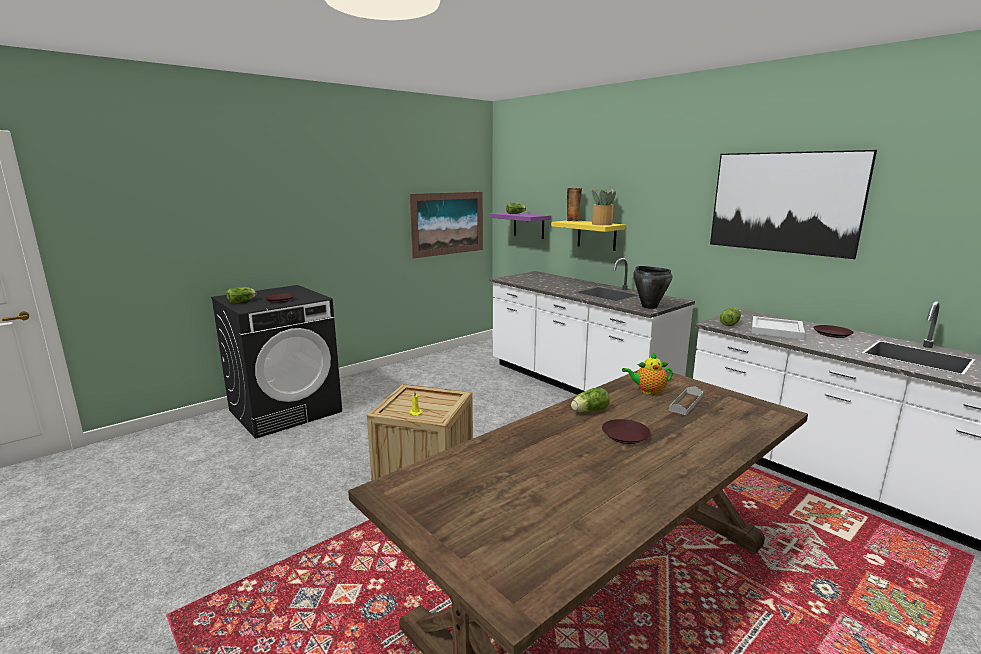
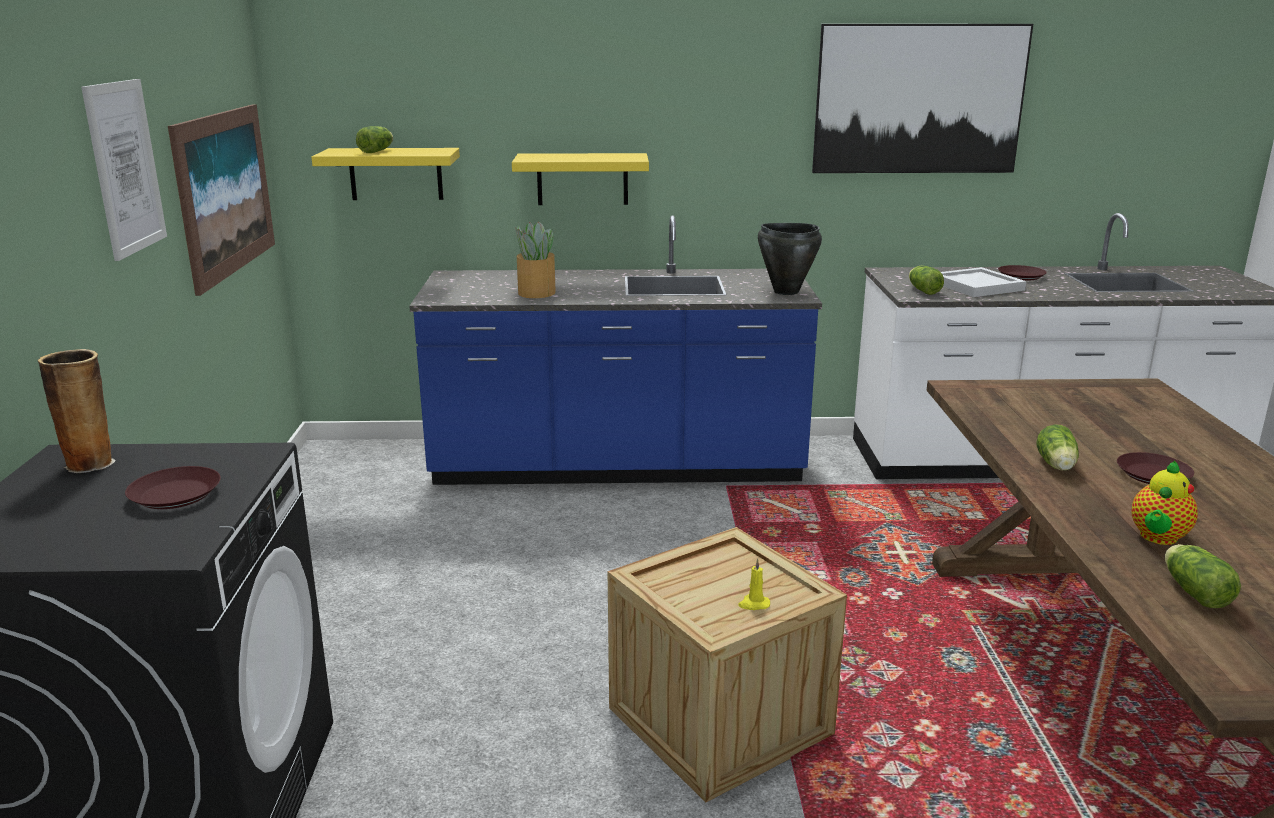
camera: 50 degrees left, 5 degrees up
(242, 301) = (74, 540): lettuce -> lettuce (1193, 591)
(375, 205) = (125, 167): none -> picture
(529, 225) = (396, 174): purple shelf -> yellow shelf
(573, 221) = (536, 155): vase -> vase (91, 463)
(577, 384) = (617, 466): white counter -> blue counter
(601, 224) = (618, 157): potted plant -> potted plant (536, 293)
(648, 391) = (1020, 413): teapot -> teapot (1157, 538)
(686, 403) = (1080, 412): grey tray -> none

